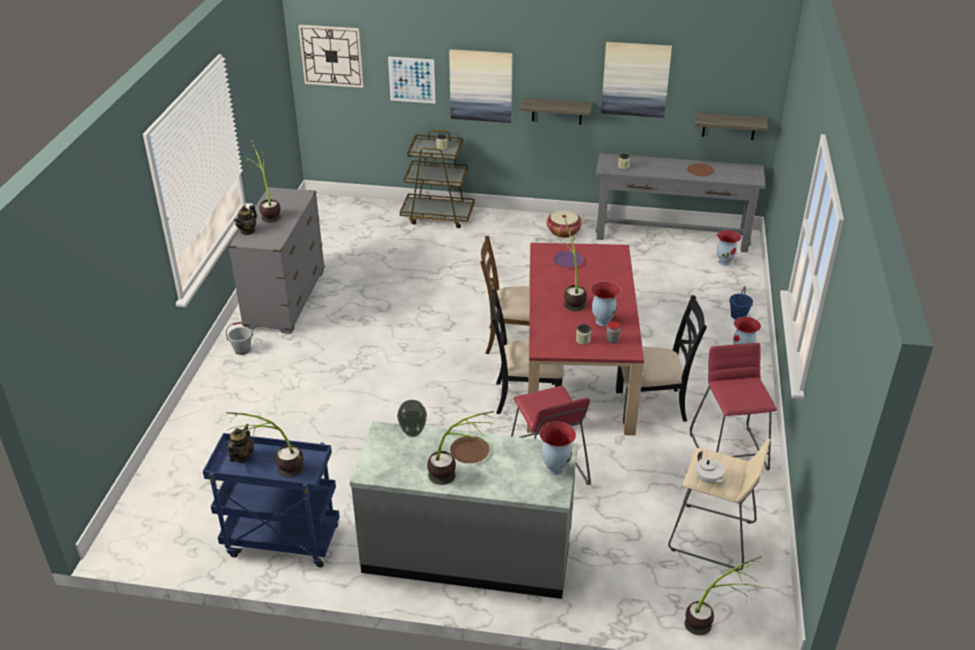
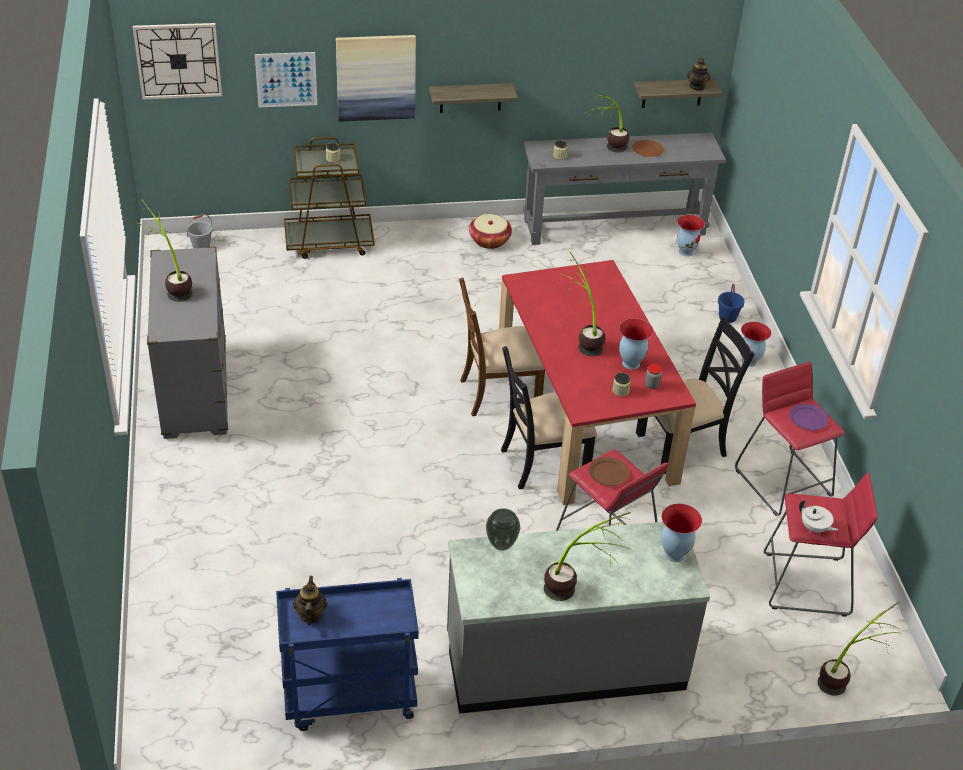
camera: 20 degrees left, 5 degrees up
(242, 349) = (175, 466): grey bucket -> grey bucket (201, 246)
(247, 231) = (161, 318): teapot -> teapot (697, 87)
(274, 472) = (359, 625): potted plant -> potted plant (607, 150)
(470, 451) = (575, 554): brown plate -> brown plate (608, 473)
(568, 261) = (556, 292): purple plate -> purple plate (808, 418)
(635, 79) = (565, 50): picture -> none
(712, 537) = (806, 584): beige stool -> red stool

